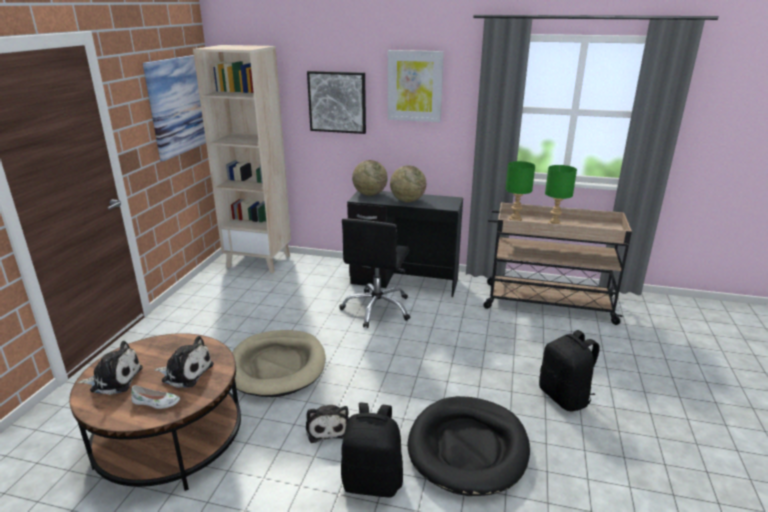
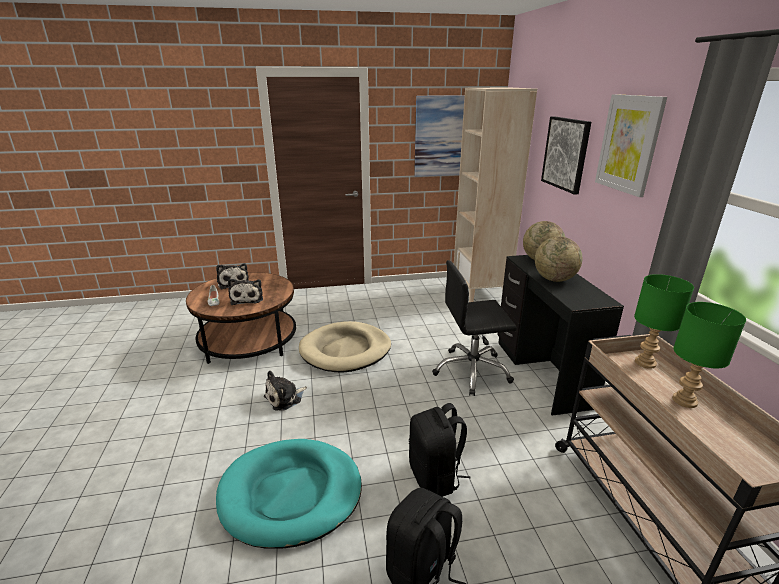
camera: 65 degrees right, 0 degrees up
(372, 481) = (231, 442): black backpack -> black backpack (435, 477)
(468, 447) = (291, 494): black dog bed -> turquoise dog bed

